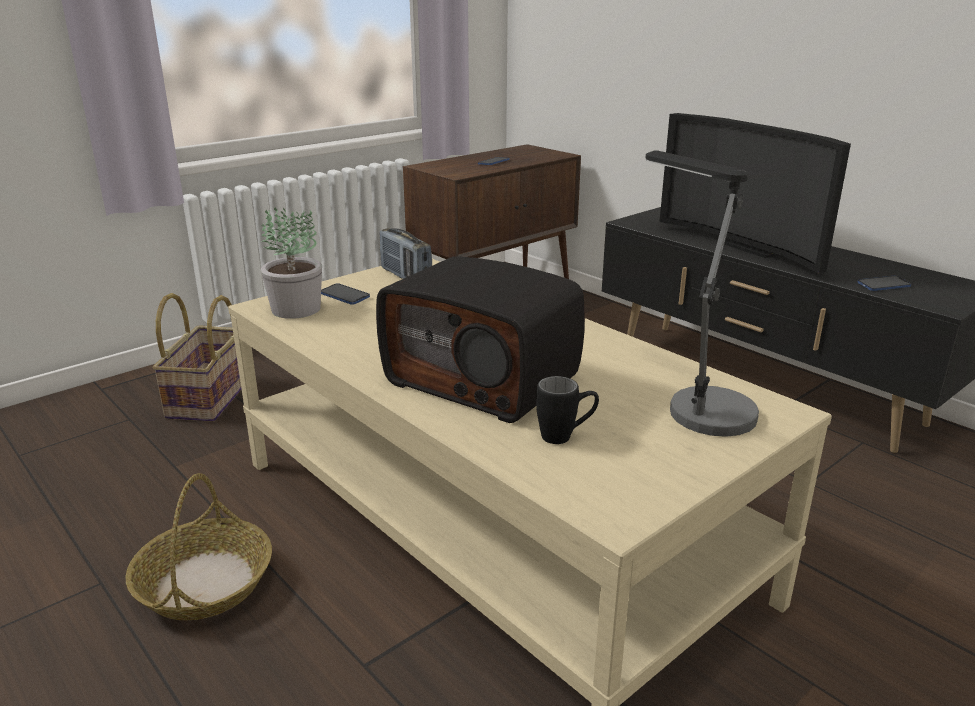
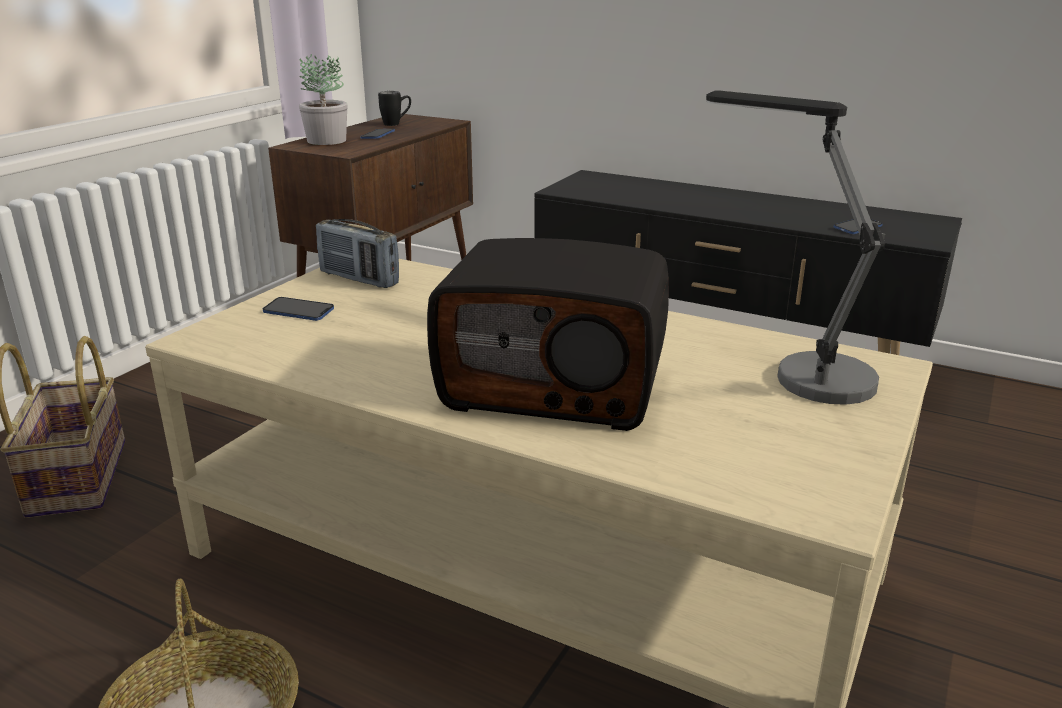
camera: 20 degrees left, 0 degrees up
(296, 309) = (247, 337): potted plant -> potted plant (327, 141)
(565, 436) = (701, 434): black mug -> black mug (396, 124)
(752, 247) = (705, 203): television -> none

